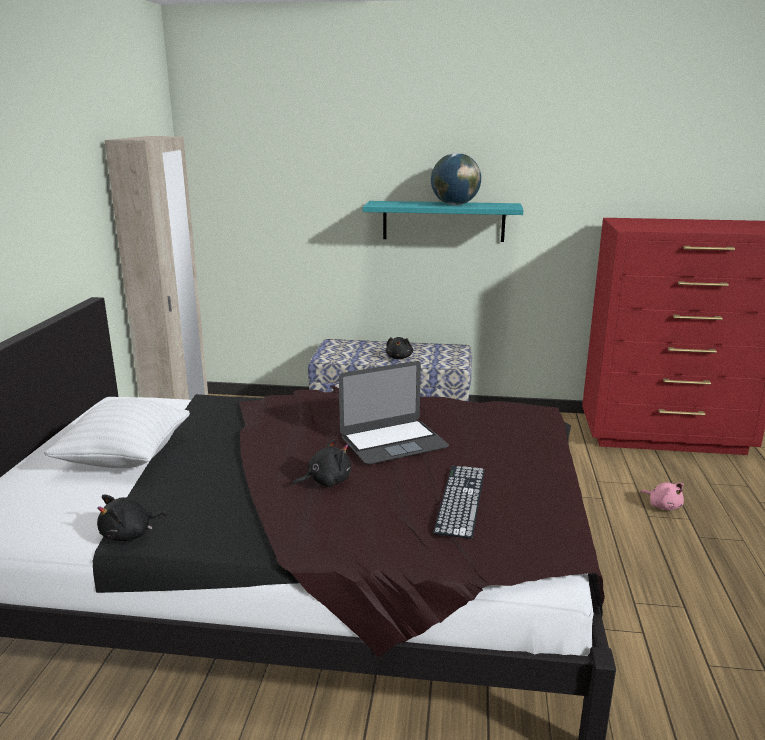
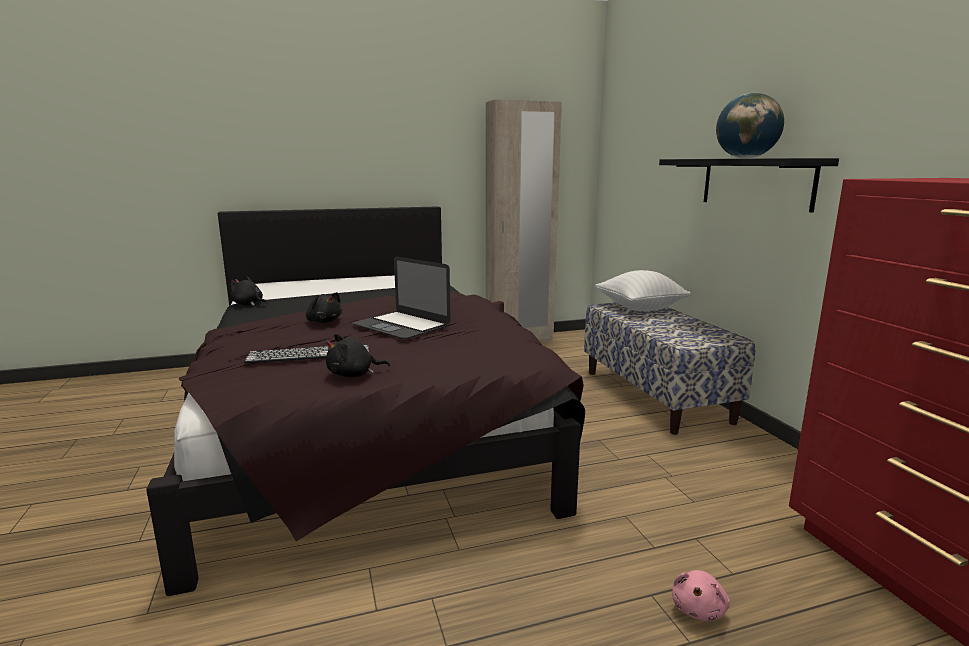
camera: 65 degrees right, 5 degrees down
(125, 458) = (339, 289): white pillow -> white pillow (640, 308)
(399, 357) = (655, 324): black plush toy -> black plush toy (354, 375)
(443, 221) = (755, 183): turquoise shelf -> black shelf

